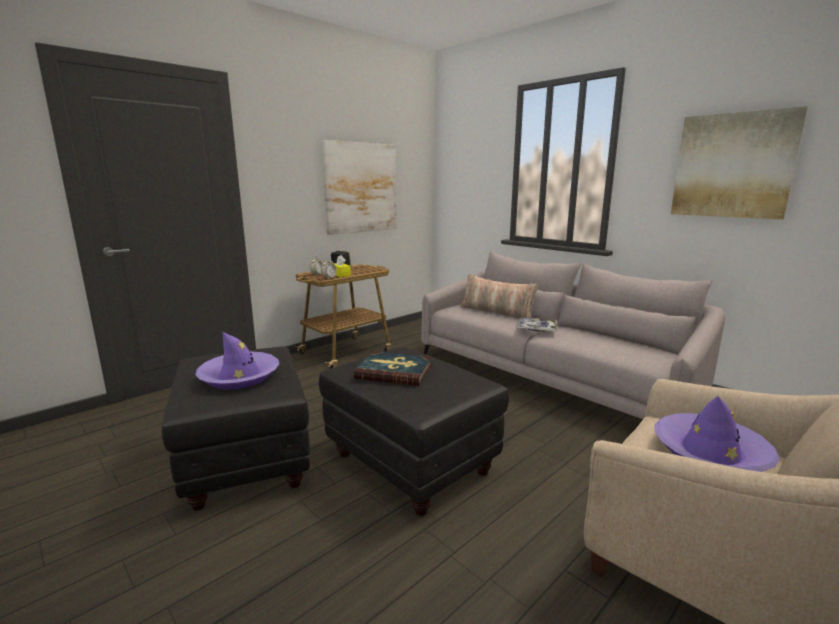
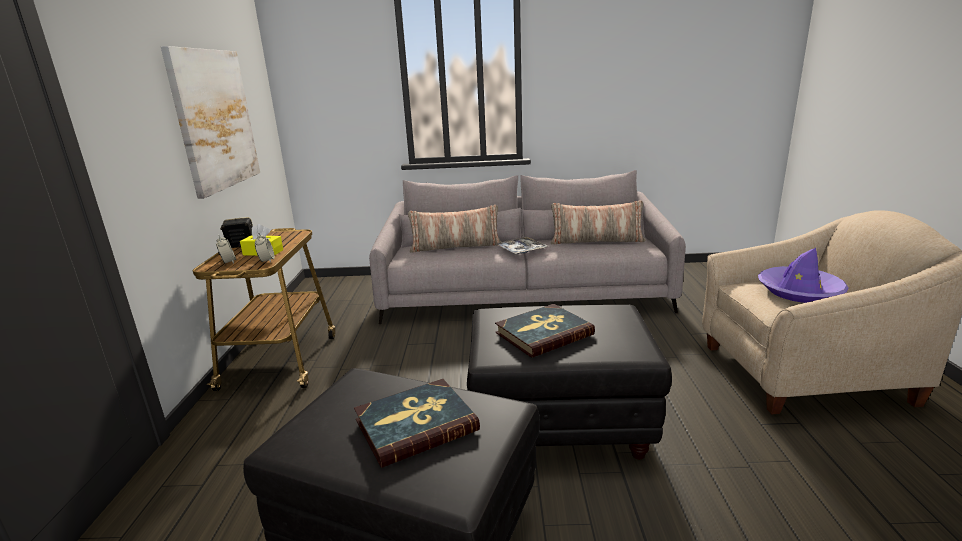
camera: 45 degrees left, 5 degrees up
(239, 377) = (415, 424): purple hat -> book
(619, 343) = (596, 241): none -> pillow
(733, 166) = (624, 70): picture -> none

